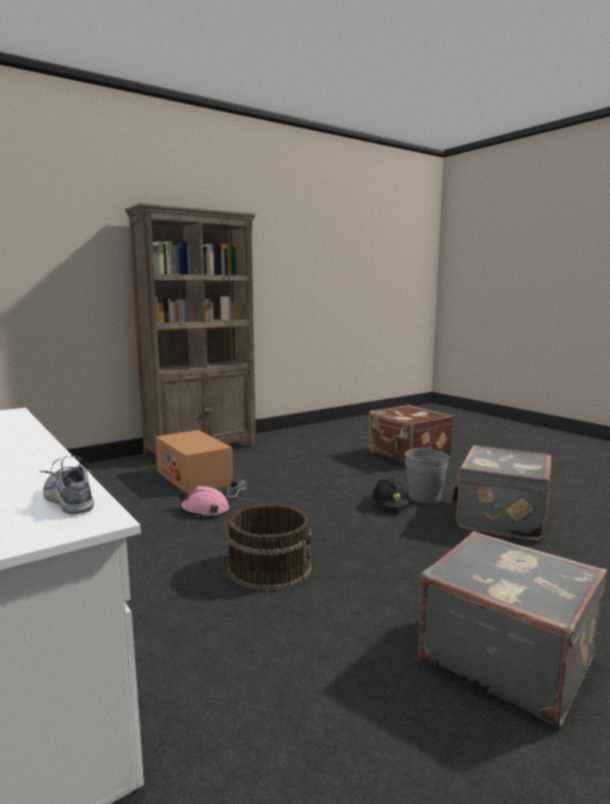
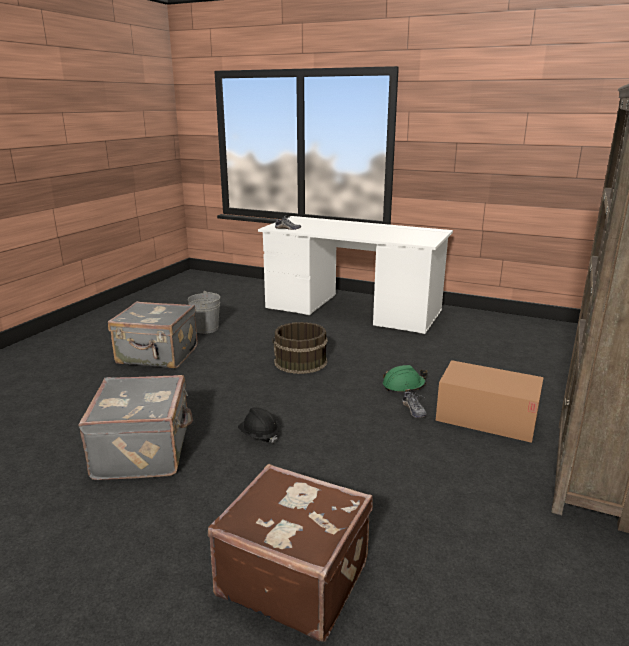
camera: 150 degrees right, 10 degrees up
(204, 511) = (403, 386): pink hard hat -> green hard hat
(424, 496) = (229, 463): grey bucket -> grey bucket (206, 329)

